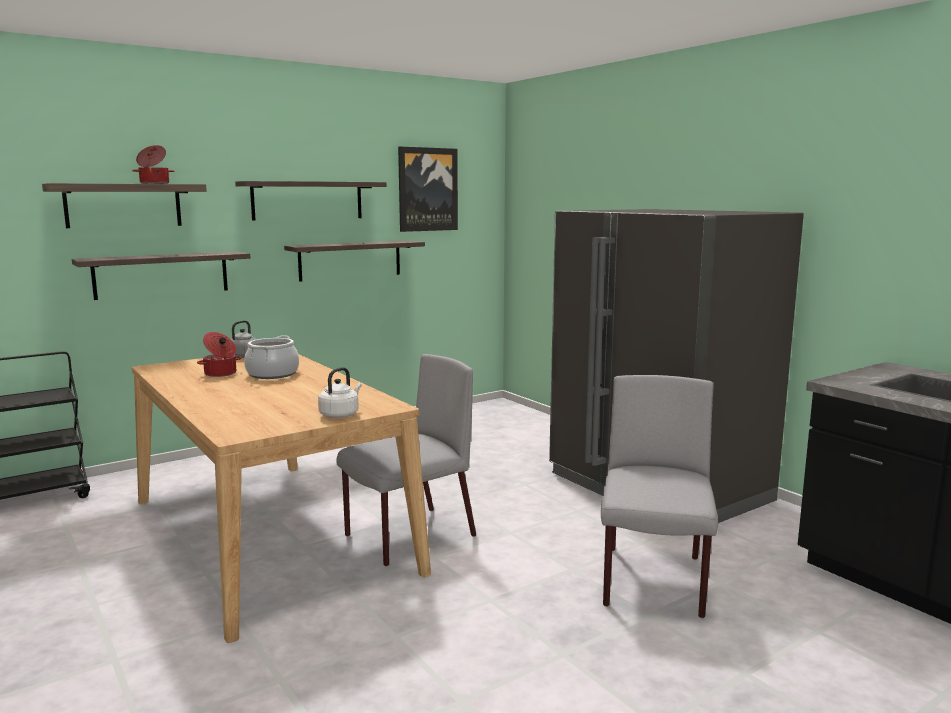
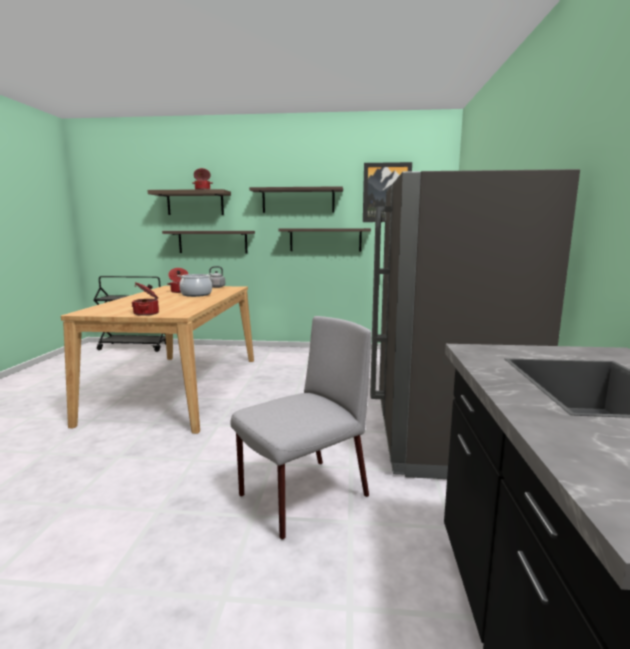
camera: 40 degrees right, 0 degrees up
(340, 415) = (147, 313): white kettle -> cooking pot
(408, 536) = (230, 410): grey chair -> none

